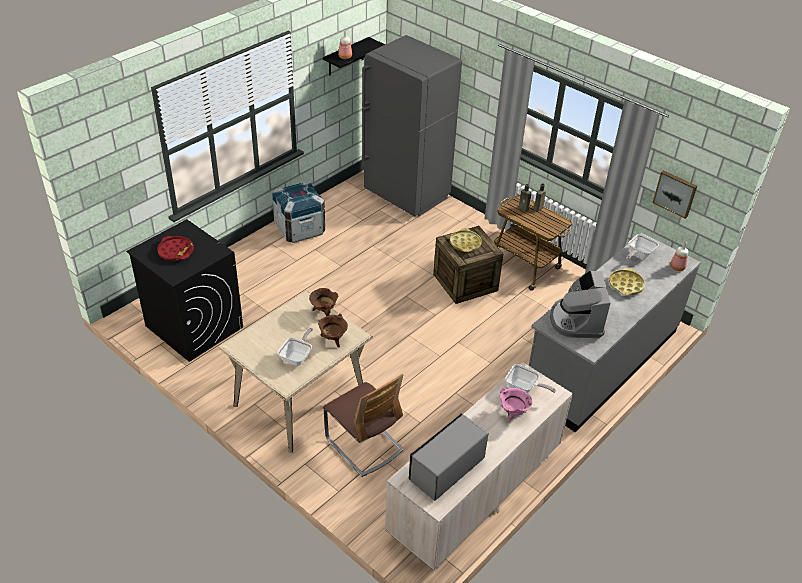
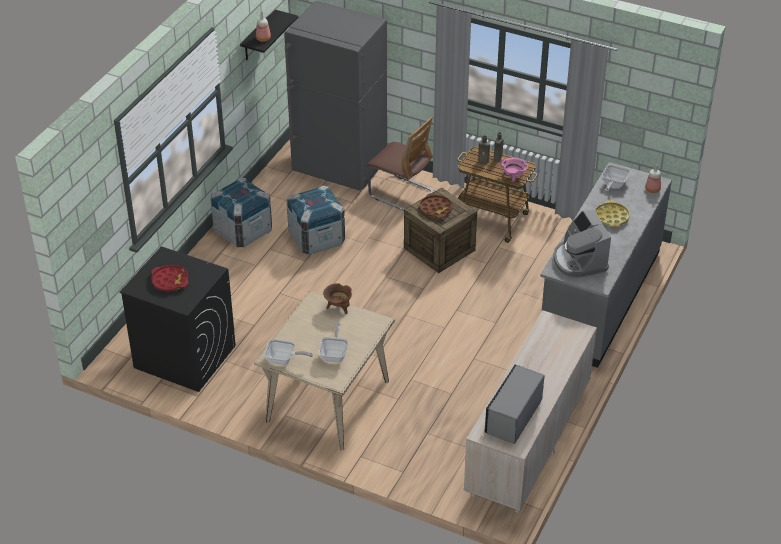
camera: 15 degrees left, 0 degrees up
(333, 340) = (360, 331): brown cooking pot -> none
(359, 249) = (316, 239): none -> crate
(364, 444) = (408, 426): chair -> chair (401, 194)
(465, 243) = (436, 209): yellow tray -> brown tray
(512, 413) = (551, 357): pink cooking pot -> pink cooking pot (513, 178)
(524, 388) = (552, 333): frying pan -> frying pan (283, 360)
(675, 193) = (634, 118): picture -> none

